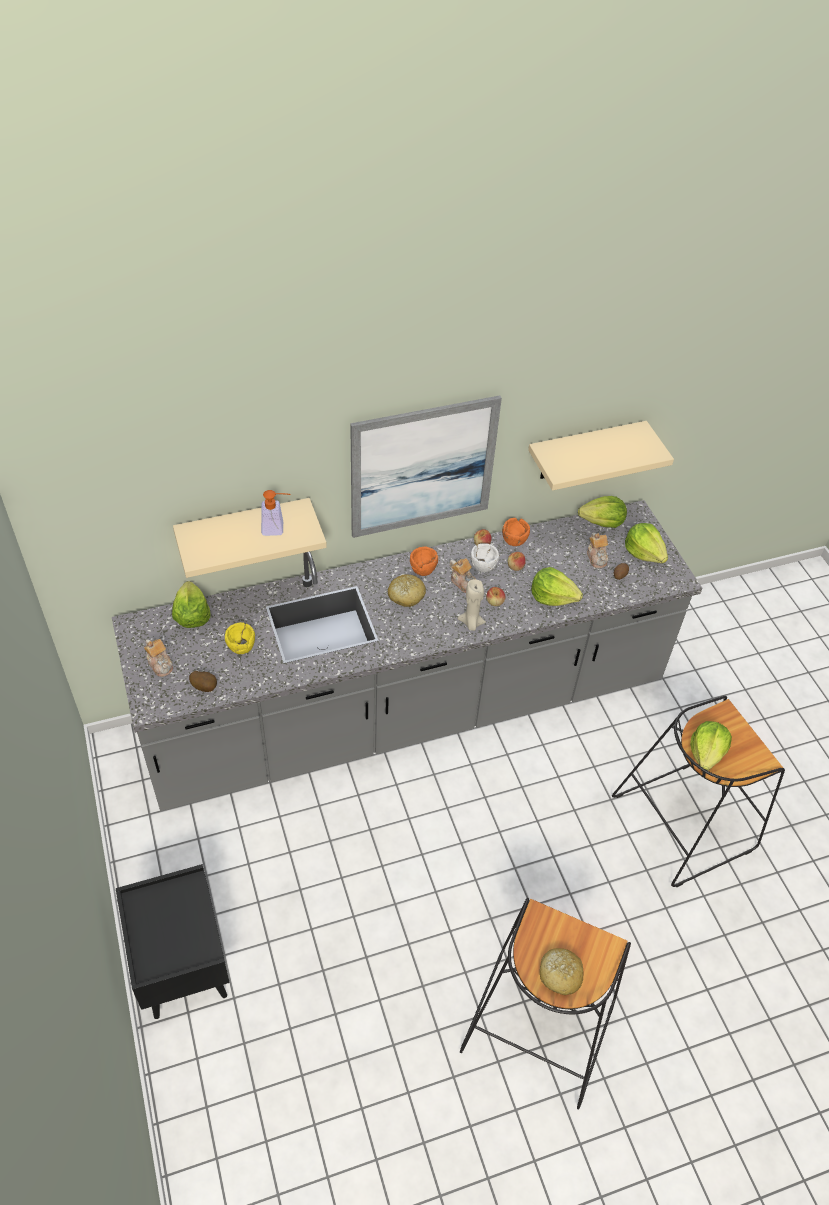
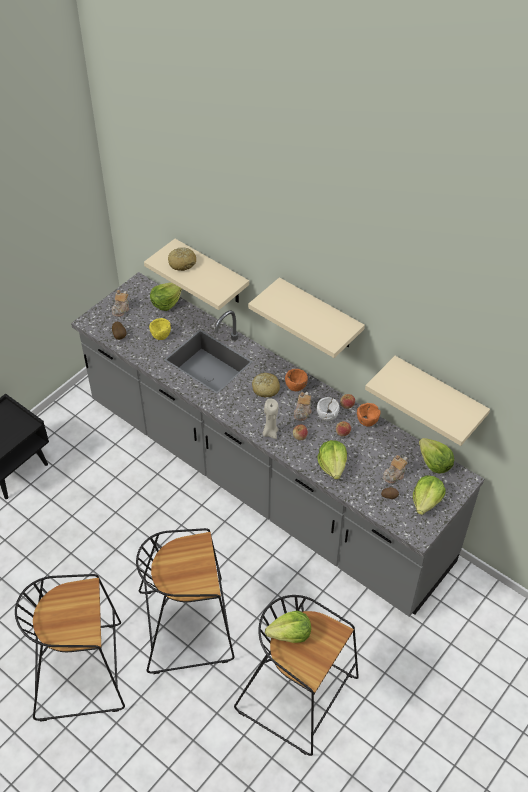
camera: 60 degrees right, 0 degrees up
(277, 528) = (210, 280): soap dispenser -> none
(423, 467) = (320, 315): picture -> beige shelf
(544, 880) = (188, 625): none -> black stool
(560, 974) = (54, 617): bread -> bread (182, 263)

